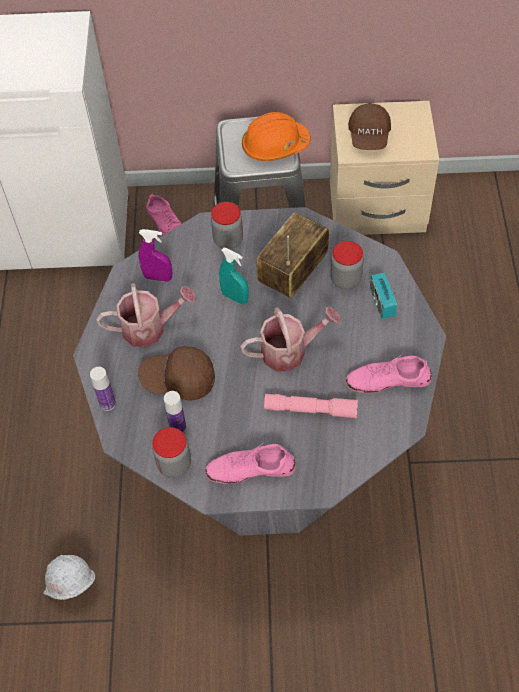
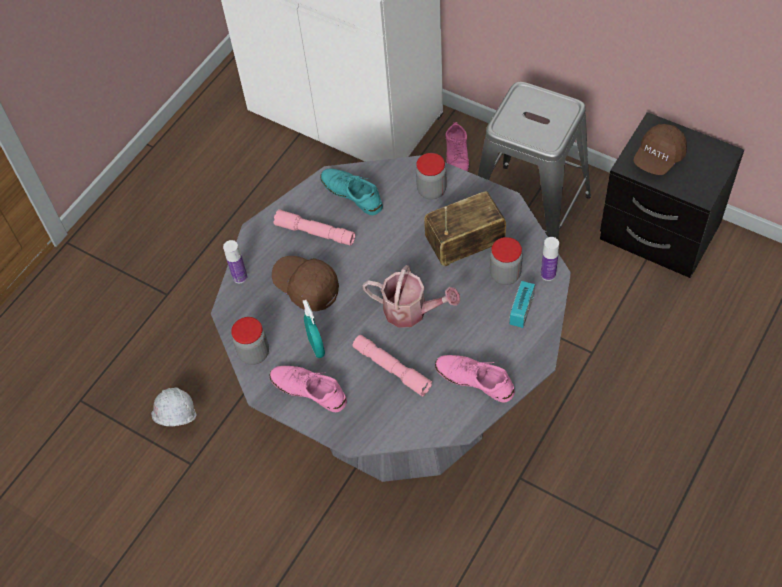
camera: 35 degrees right, 0 degrees up
(150, 328) = (315, 232): watering can -> pink flashlight
(158, 277) = (352, 193): purple spray bottle -> turquoise shoe
(178, 427) = (278, 325): bottle -> bottle (548, 274)
(235, 297) = (401, 242): turquoise spray bottle -> turquoise spray bottle (316, 347)
(275, 146) = (549, 126): orange hard hat -> none
(377, 209) = (658, 233): beige nightstand -> black nightstand

